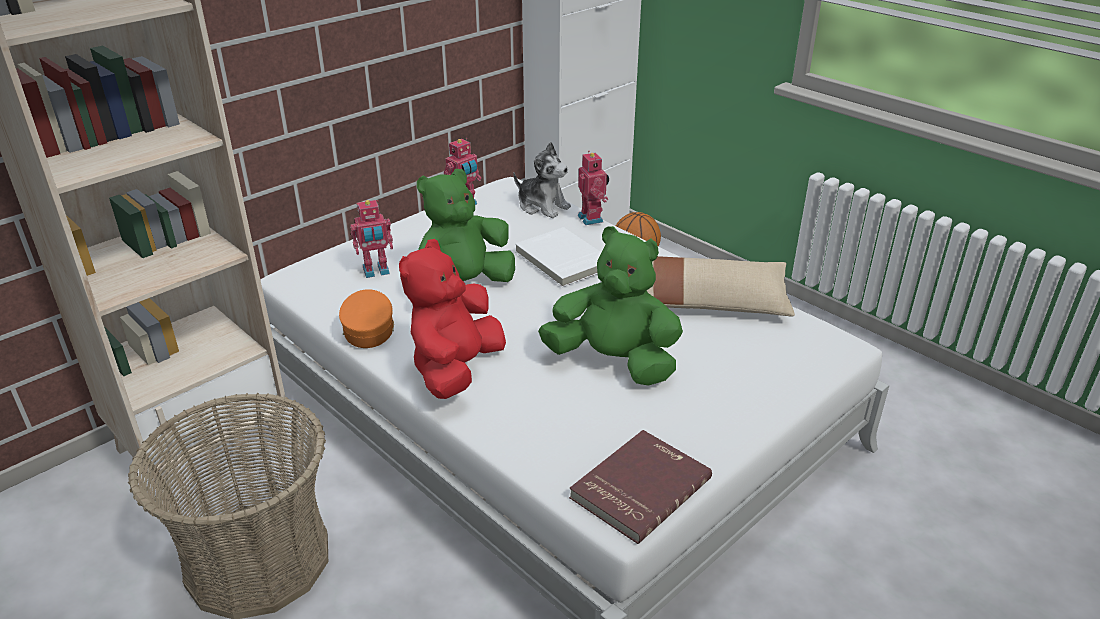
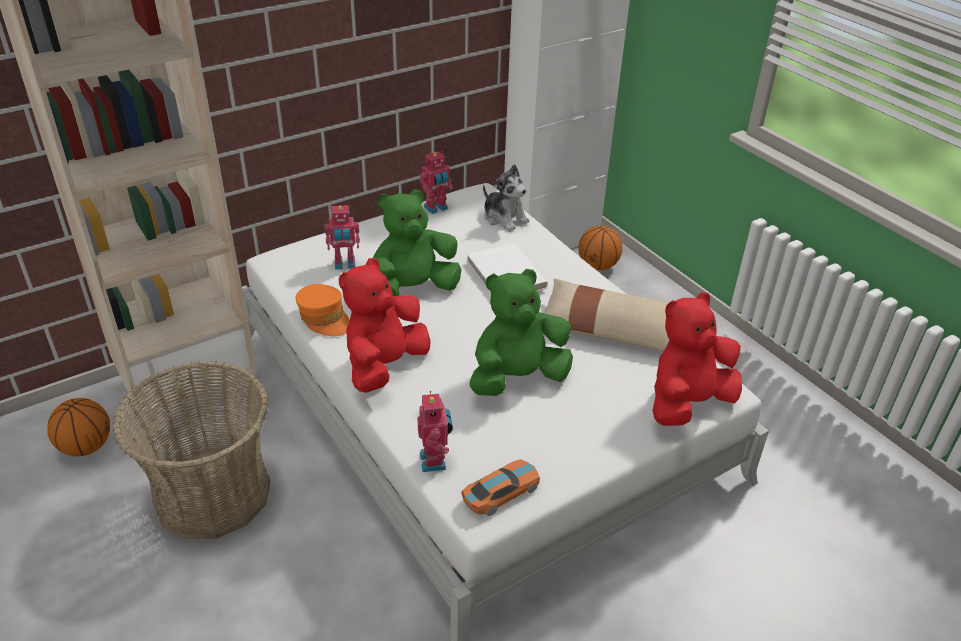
camera: 10 degrees right, 5 degrees up
(82, 530) = (86, 447): none -> basketball
(368, 329) = (324, 318): orange cap -> orange cap turned 135 degrees clockwise
(592, 218) = (545, 236): toy robot -> toy robot (435, 460)
(613, 362) = (517, 378): green plush toy -> green plush toy turned 60 degrees counterclockwise
(638, 487) = (501, 492): red book -> toy car
(808, 362) = (687, 403): none -> red plush toy

